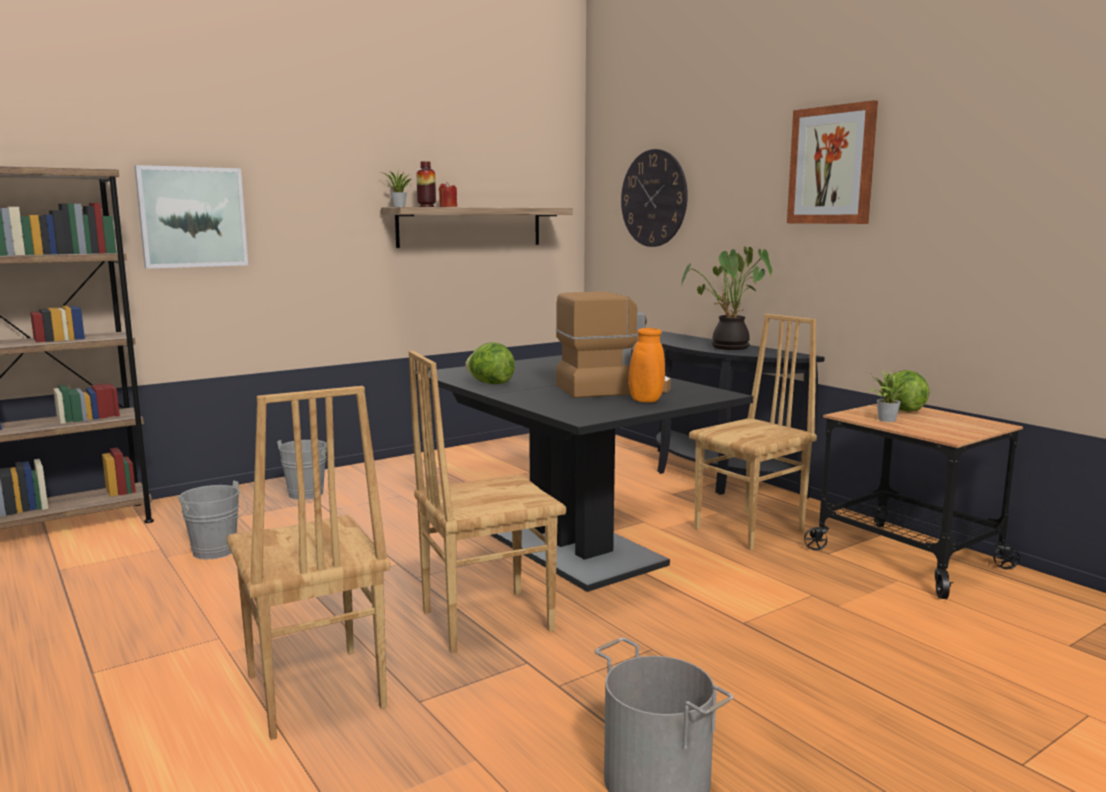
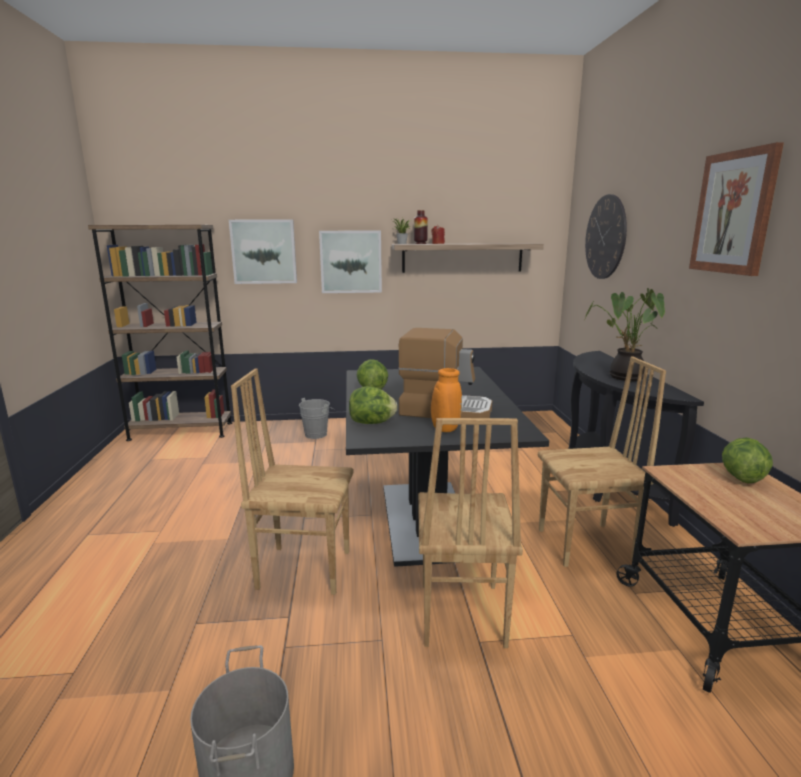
camera: 30 degrees right, 5 degrees up
(217, 552) = (227, 467): grey bucket -> none
(312, 692) = (155, 591): brown chair -> brown chair (460, 614)
(325, 233) = (351, 262): none -> picture
(559, 406) = (372, 423): none -> lettuce
(884, 420) = (699, 487): potted plant -> none

